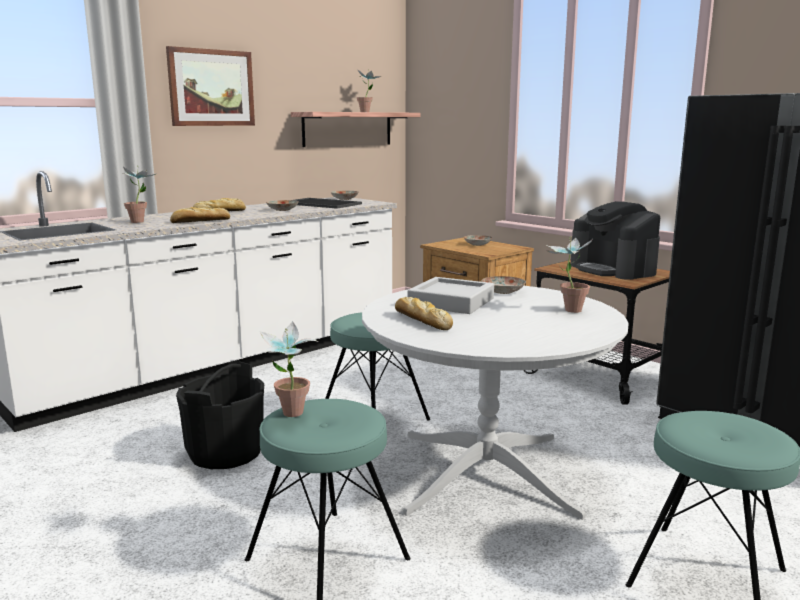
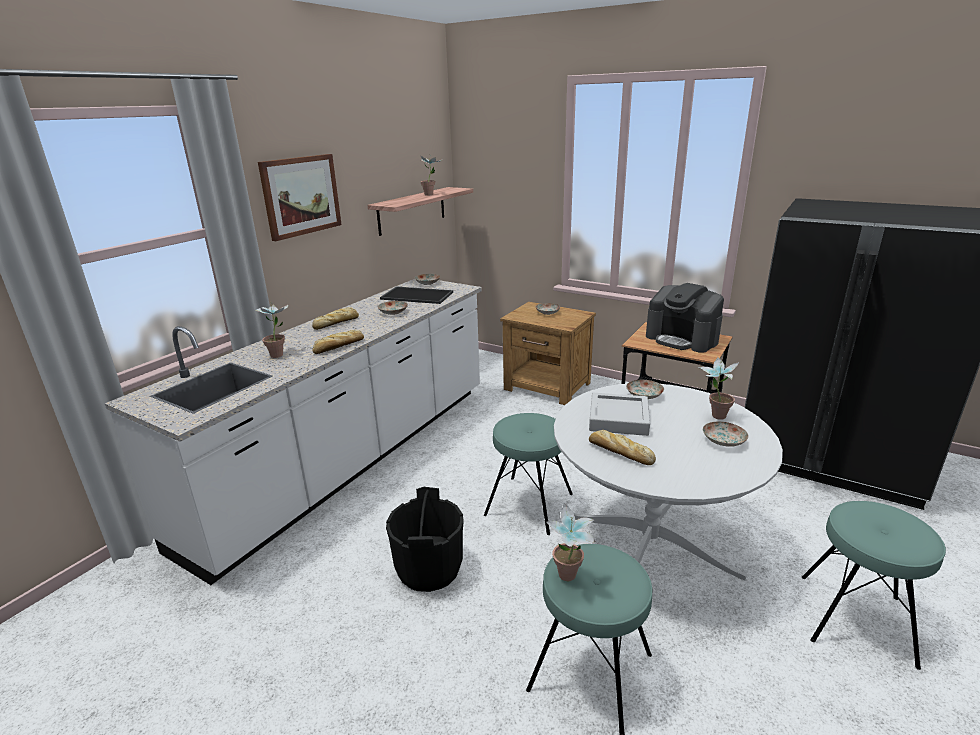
camera: 15 degrees left, 10 degrees up
(555, 325) = (724, 441): none -> plate

